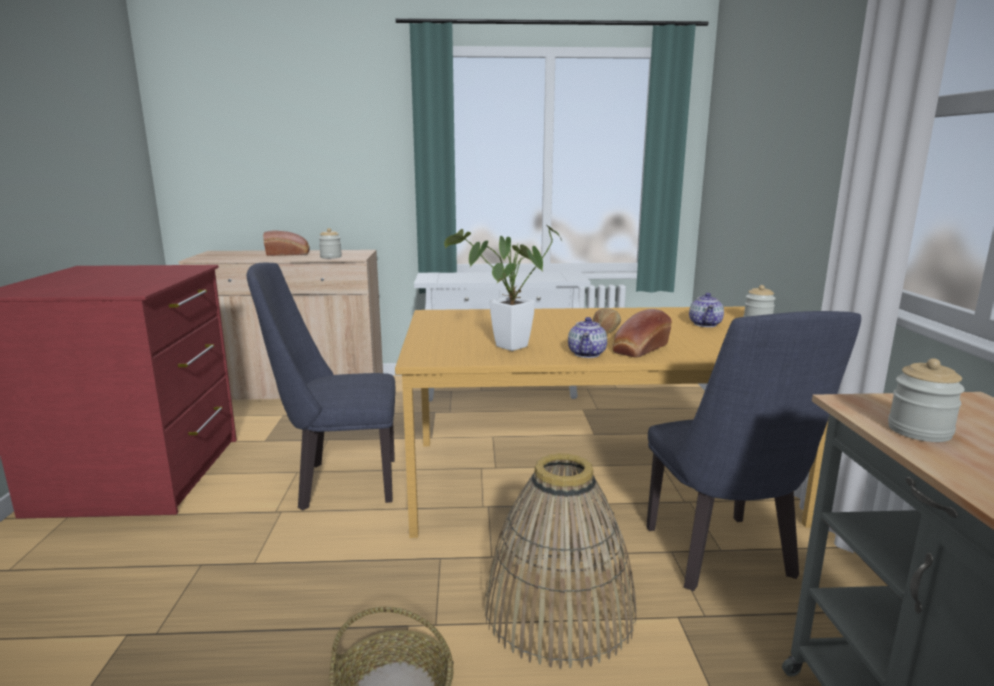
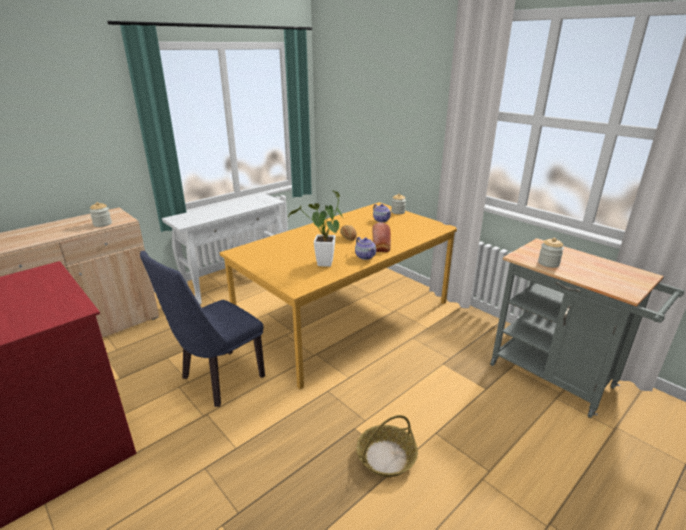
camera: 40 degrees left, 10 degrees up
(289, 254) = (54, 229): bread -> none
(558, 610) = (402, 385): basket -> none
(724, 559) = (432, 331): blue chair -> none

